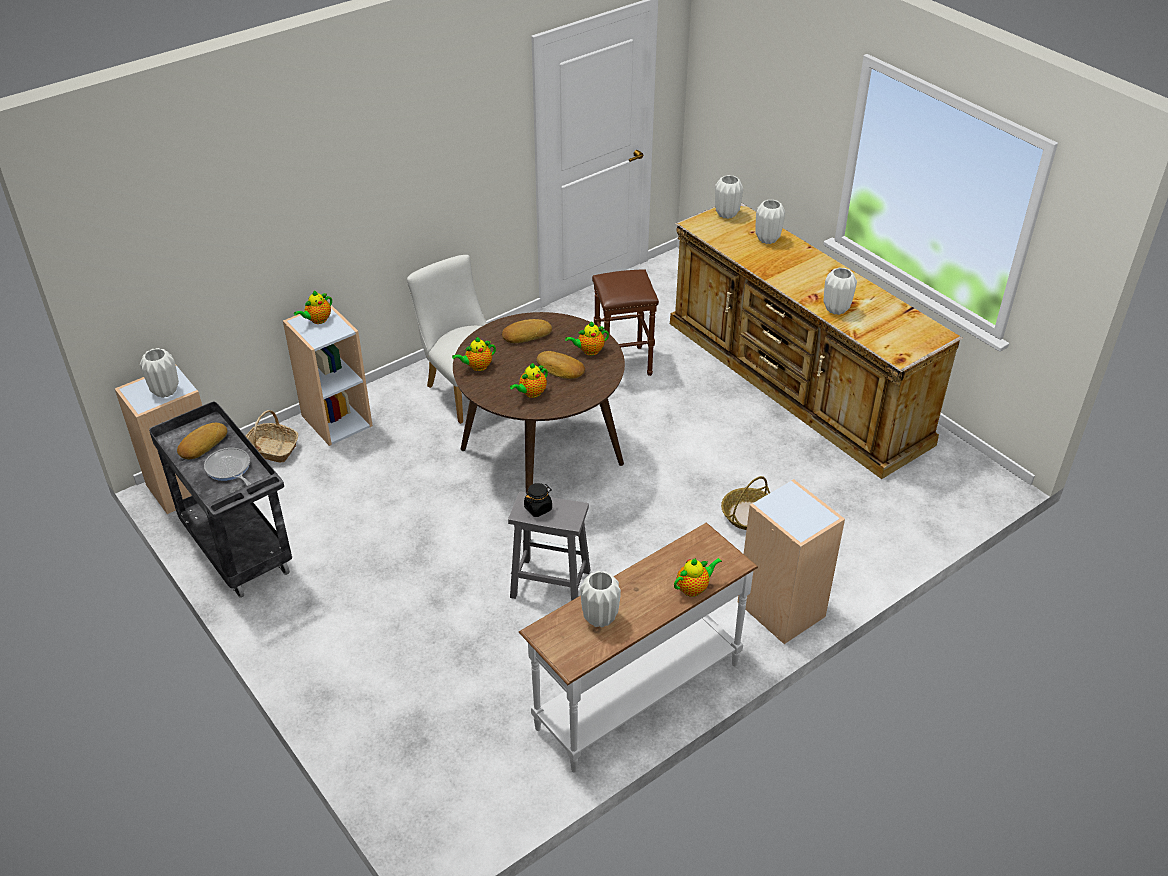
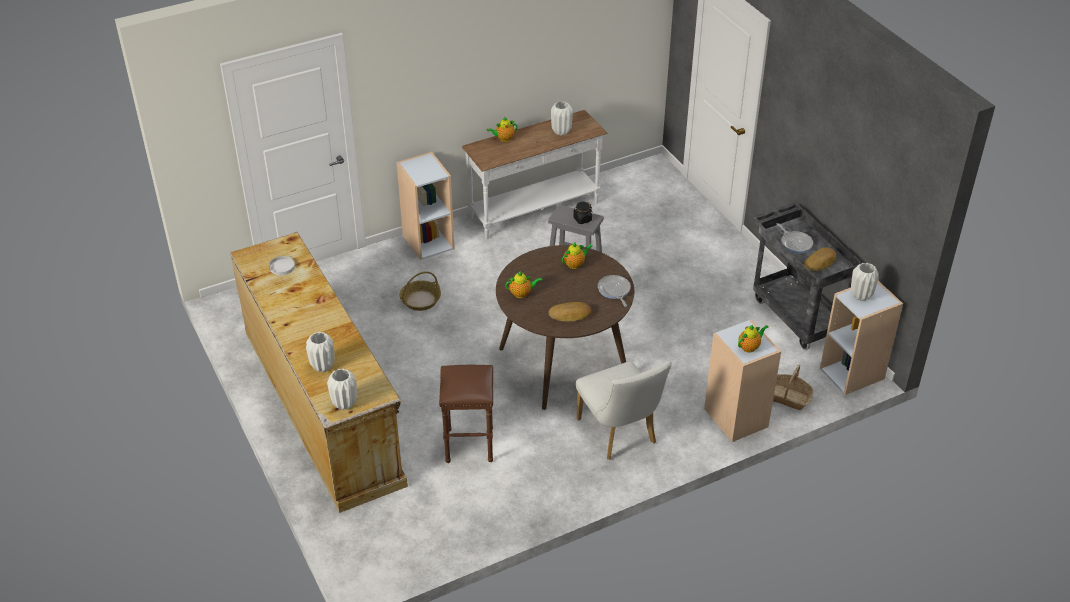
camera: 170 degrees left, 0 degrees up
(477, 366) = (614, 290): teapot -> frying pan
(560, 369) = (549, 281): bread -> none
(836, 309) = (309, 286): white vase -> none
(884, 326) = (282, 267): none -> white plate

